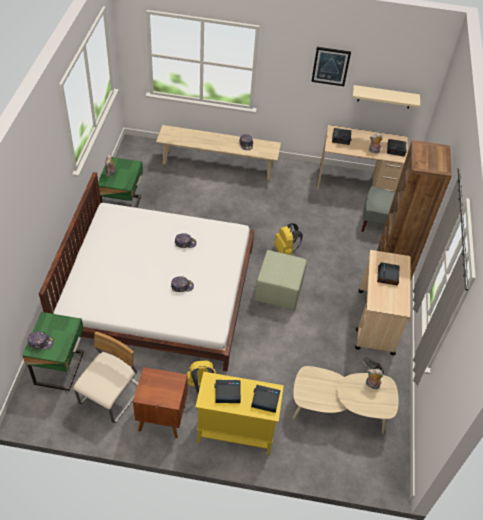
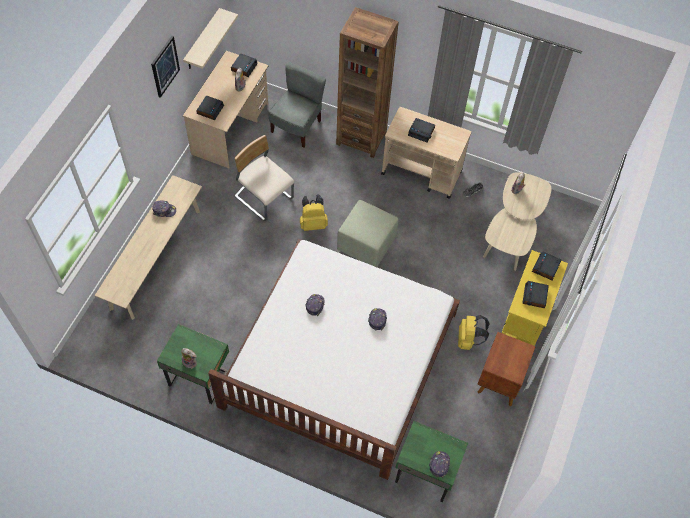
camera: 75 degrees left, 10 degrees up
(111, 396) = (468, 425): beige chair -> beige chair (264, 198)

